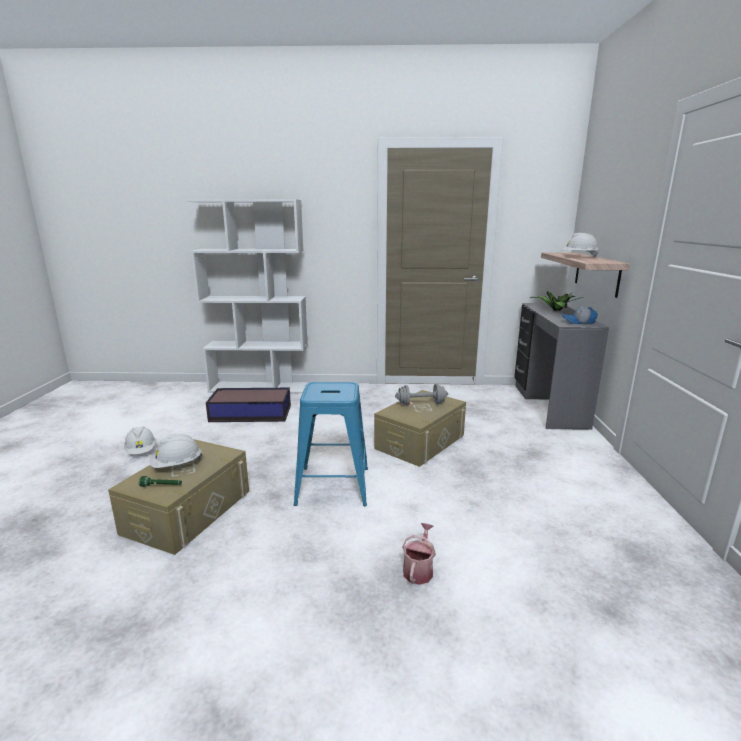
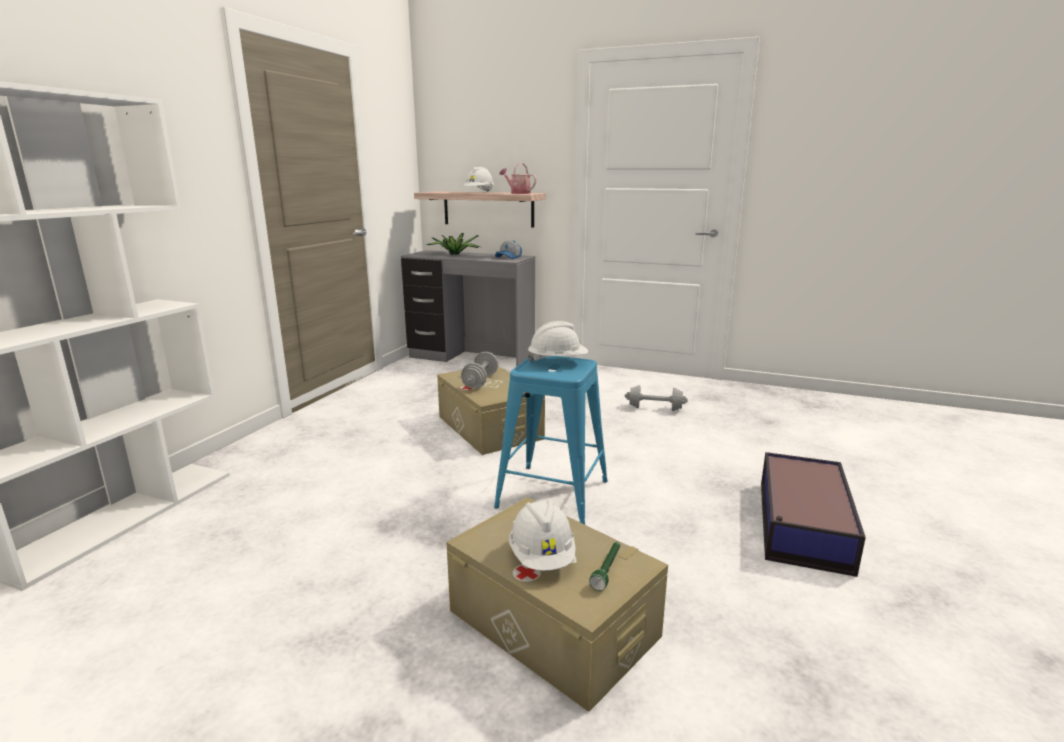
camera: 70 degrees left, 0 degrees up
(141, 451) = (254, 702): white hard hat -> white hard hat (558, 361)
(250, 413) = (238, 539): storage box -> storage box (802, 525)
(419, 569) = (717, 474): watering can -> watering can (518, 193)
(548, 513) = (655, 408): none -> grey dumbbell

